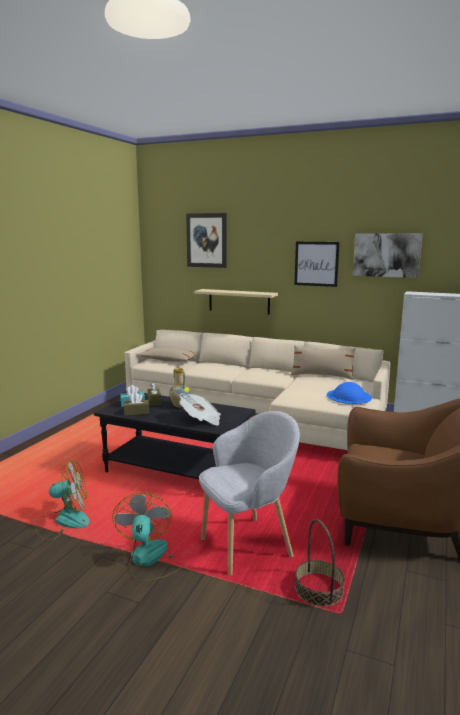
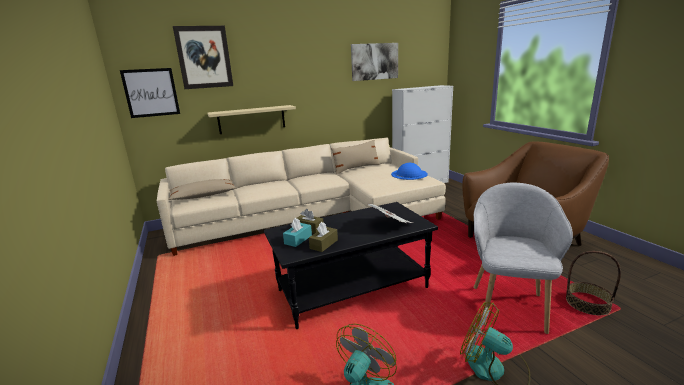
camera: 45 degrees left, 5 degrees up
(179, 406) = (341, 223): vase -> none
(316, 264) = (322, 73): picture -> picture (151, 92)

